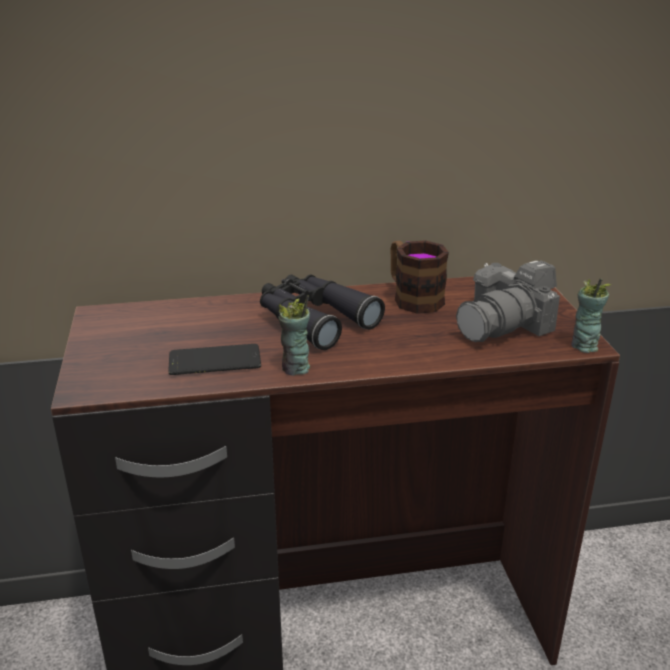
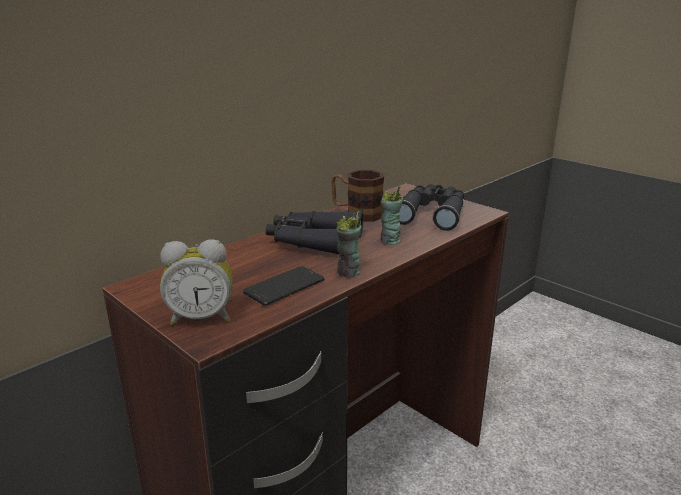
camera: 35 degrees left, 5 degrees down
(105, 366) = (201, 318): none -> alarm clock
(504, 325) = (432, 214): camera -> black binoculars
(584, 346) = (486, 212): cup -> cup (390, 241)

